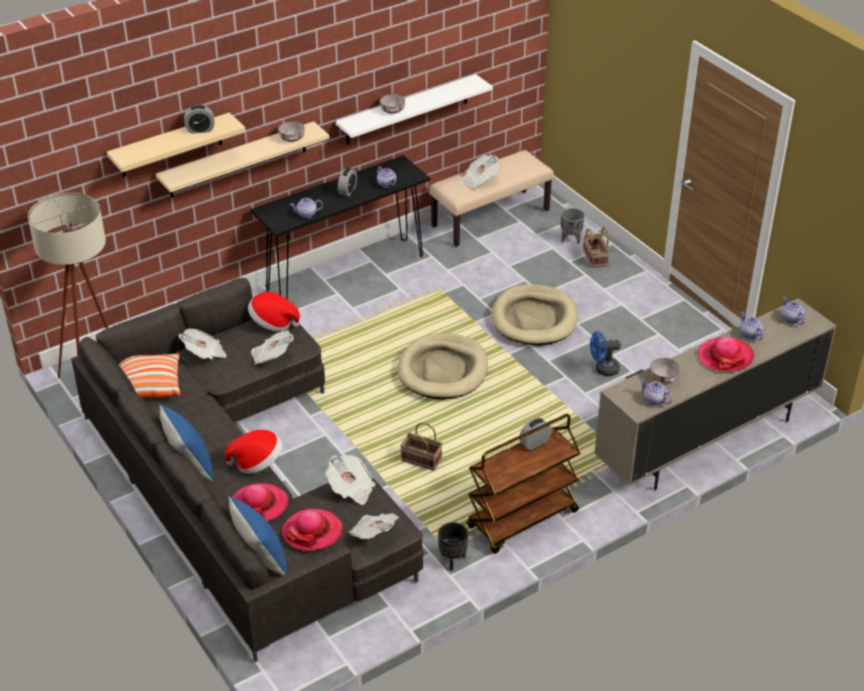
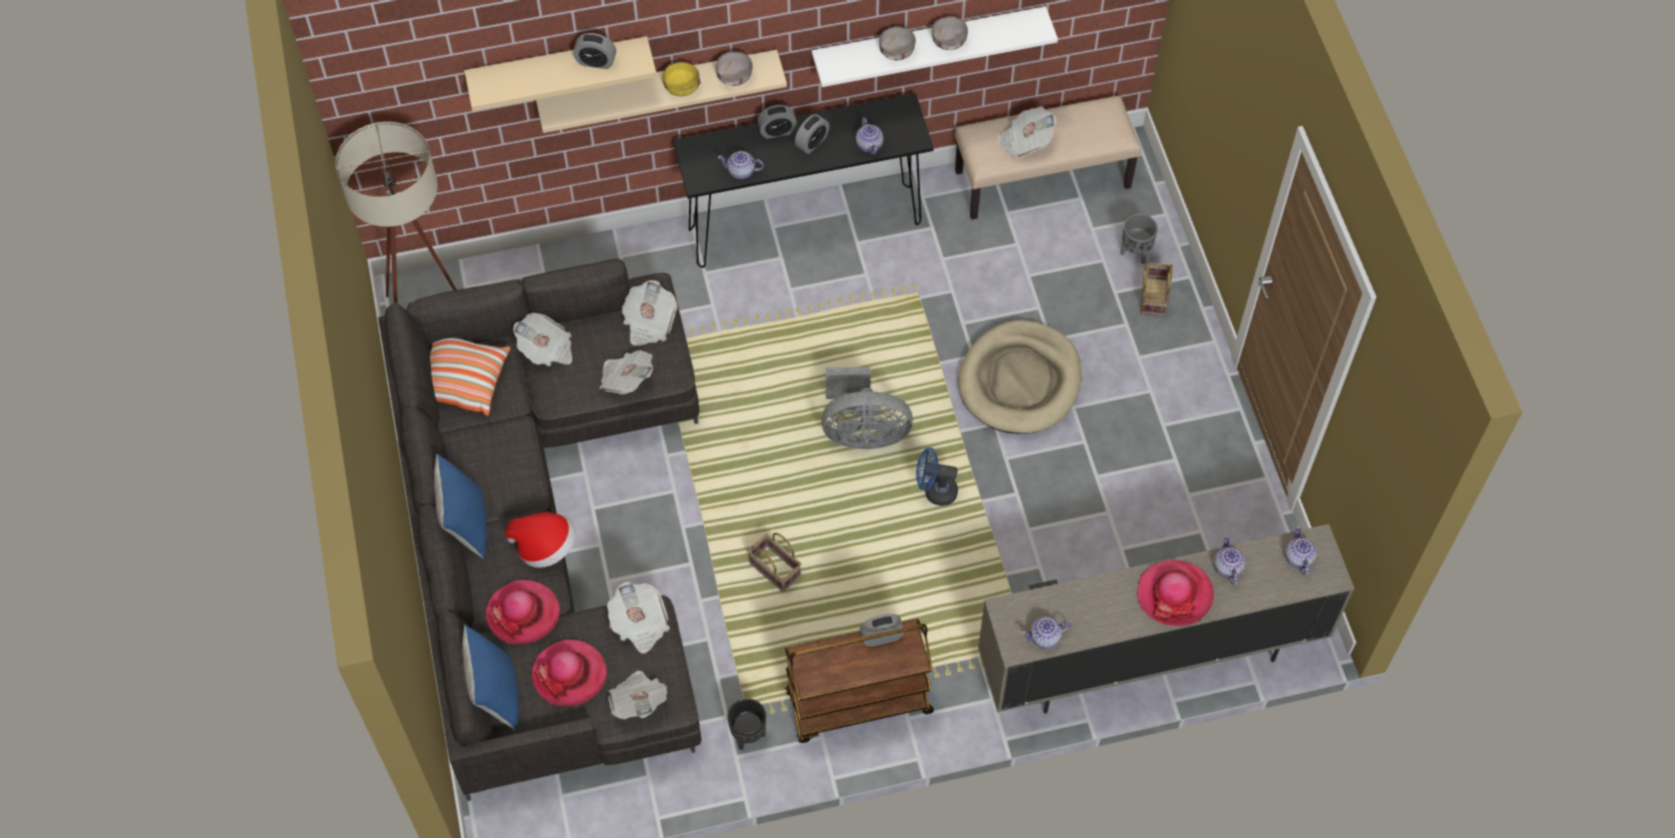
camera: 20 degrees right, 20 degrees up
(258, 150) = (682, 87): none -> yellow bowl
(273, 323) = (649, 323): hat -> newspaper
(321, 190) = (777, 131): none -> alarm clock
(443, 370) = (863, 432): beige dog bed -> grey fan
(603, 369) = (1071, 497): blue fan -> blue fan (935, 491)
(654, 400) = (1045, 637): teapot -> teapot turned 75 degrees counterclockwise
(663, 377) = (1075, 603): grey bowl -> grey bowl (949, 40)

